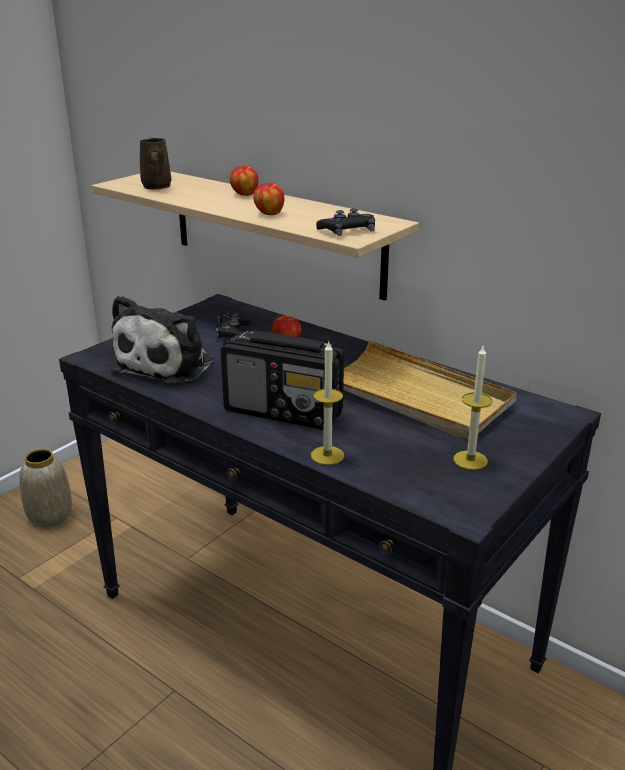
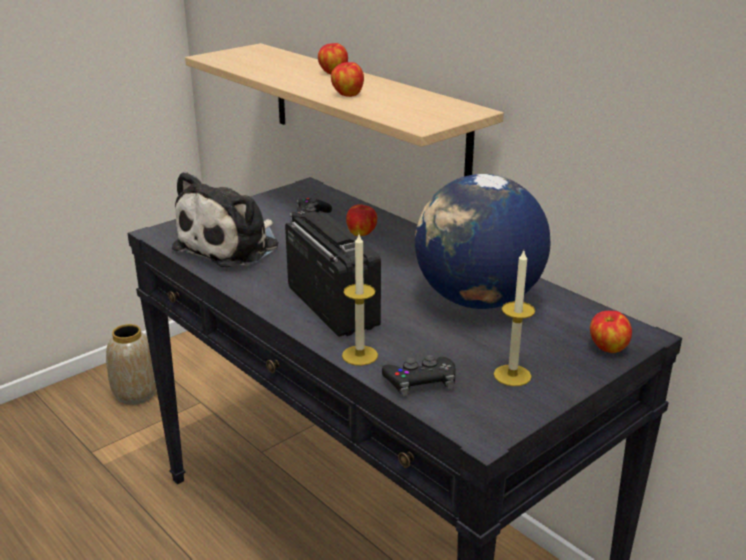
camera: 10 degrees right, 0 degrees up
(156, 187) = (247, 62): brown mug -> none
(284, 412) = (332, 306): radio -> radio turned 150 degrees counterclockwise
(347, 230) = (420, 117): black game controller -> black game controller (420, 381)
(414, 396) = (477, 300): beige tray -> globe
(543, 428) = (607, 348): none -> apple

